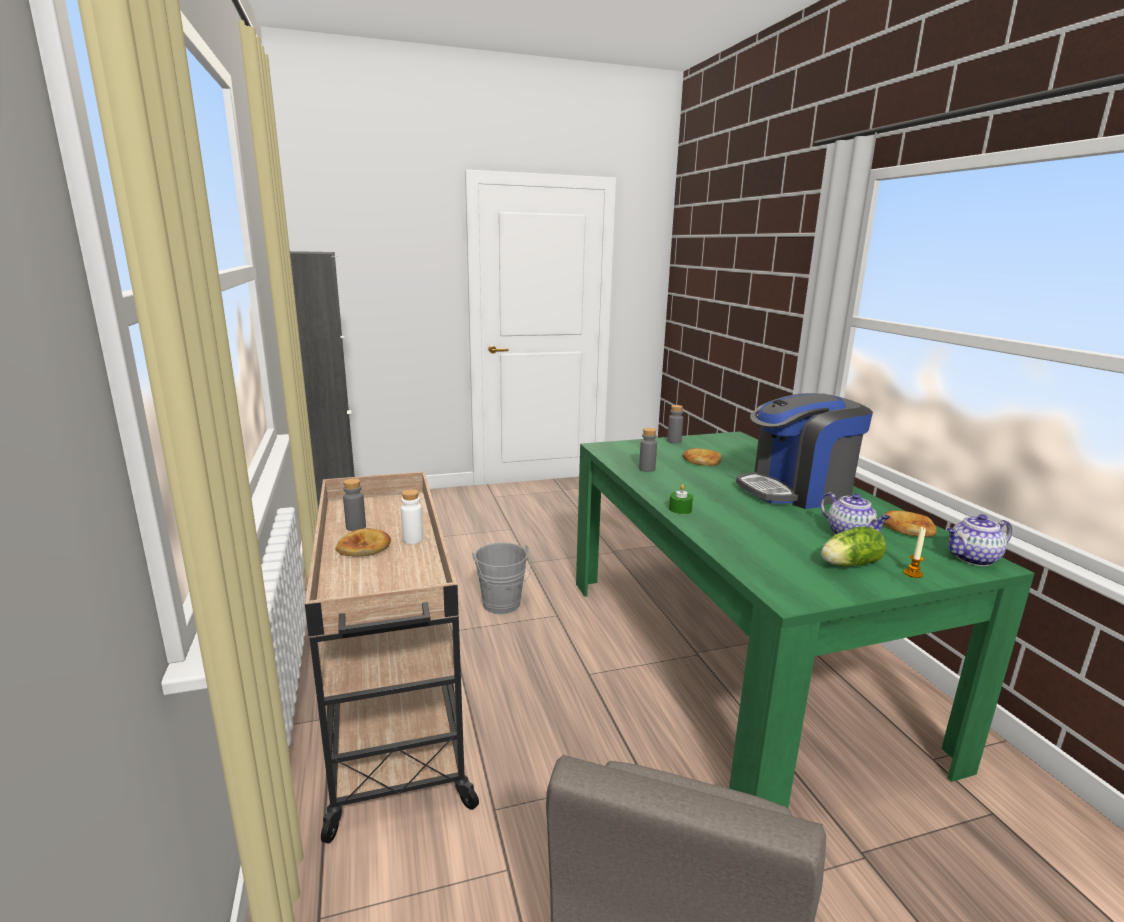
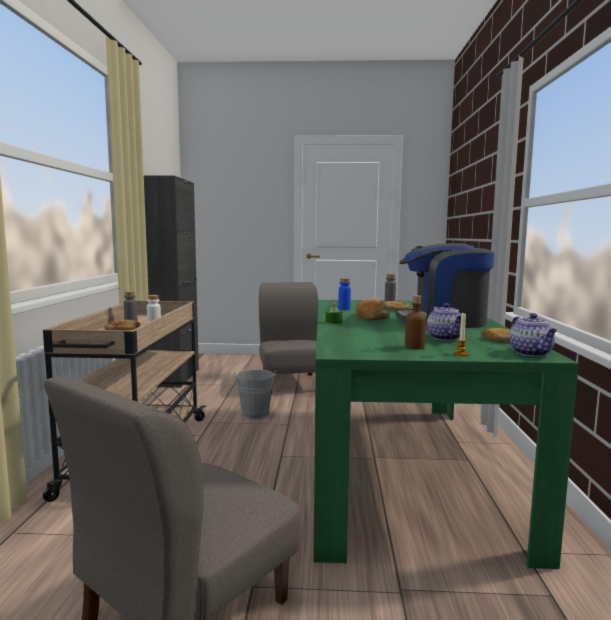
camera: 20 degrees right, 10 degrees down
(509, 539) = (291, 383): none -> grey chair
(647, 469) = (344, 309): grey bottle -> blue bottle
(705, 489) = (371, 317): none -> bread
(847, 564) = (414, 347): lettuce -> brown bottle
(972, 559) = (531, 353): teapot -> teapot turned 105 degrees counterclockwise

